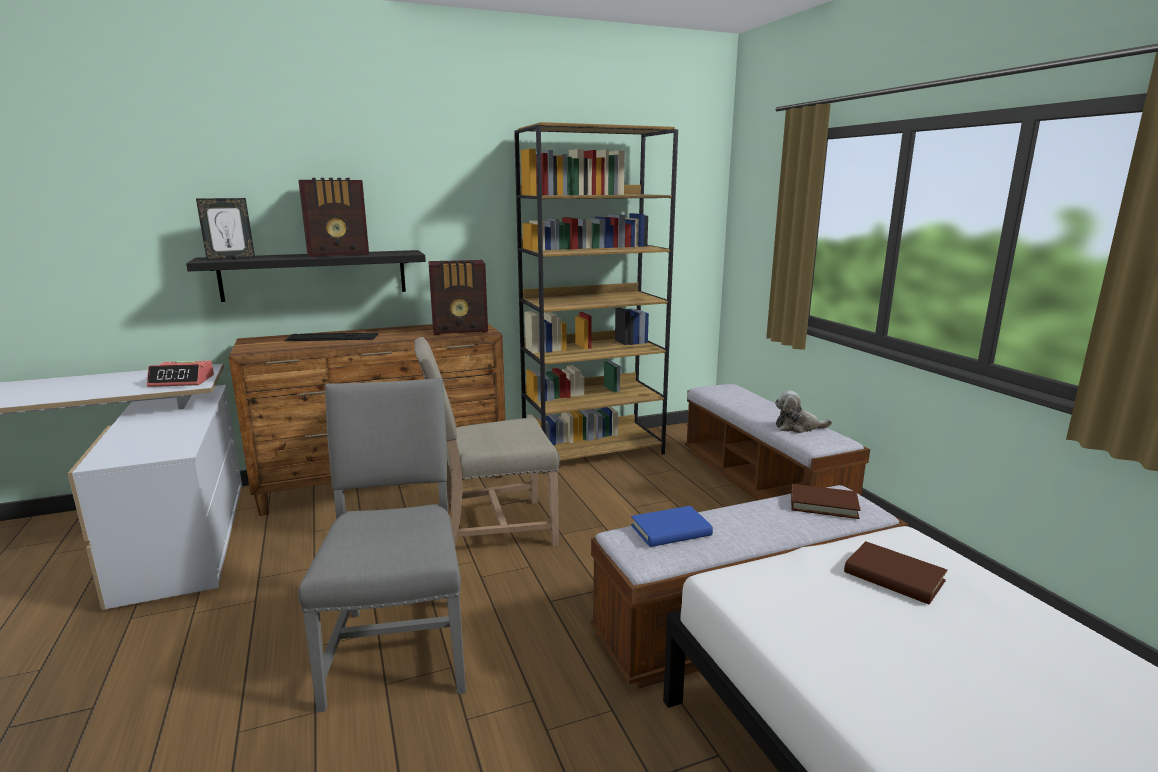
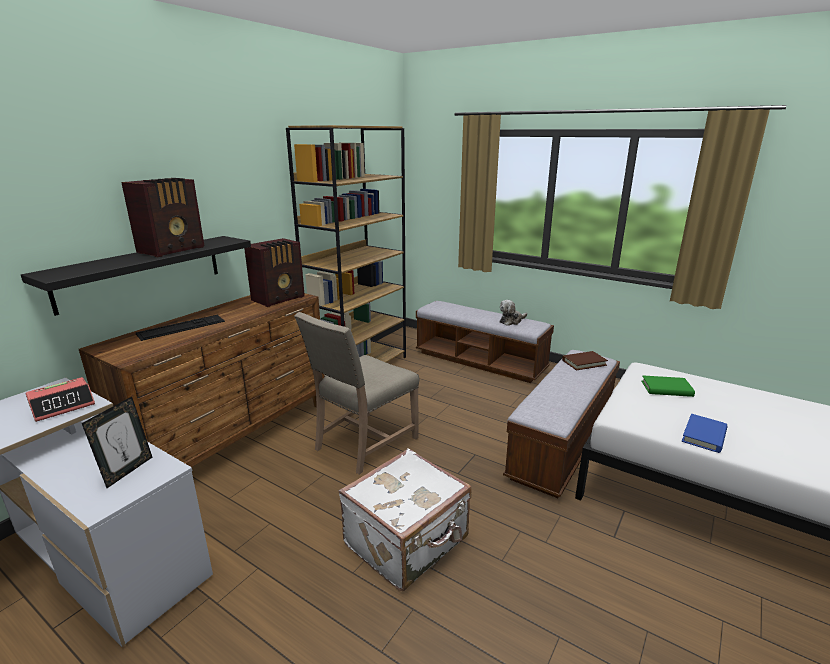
camera: 35 degrees left, 5 degrees up
(230, 258) = (75, 270): picture frame -> picture frame (127, 471)
(399, 646) = (408, 542): grey chair -> white suitcase
(671, 531) = (545, 401): blue book -> blue book (704, 436)
(893, 577) = (666, 389): brown book -> green book

